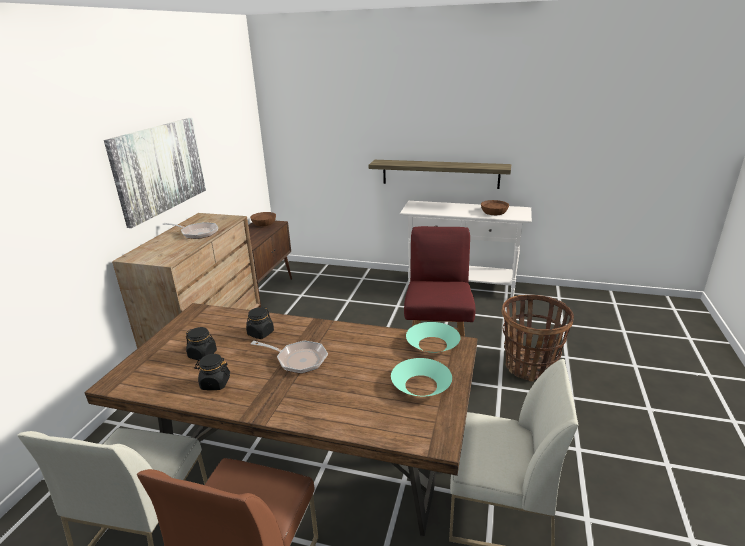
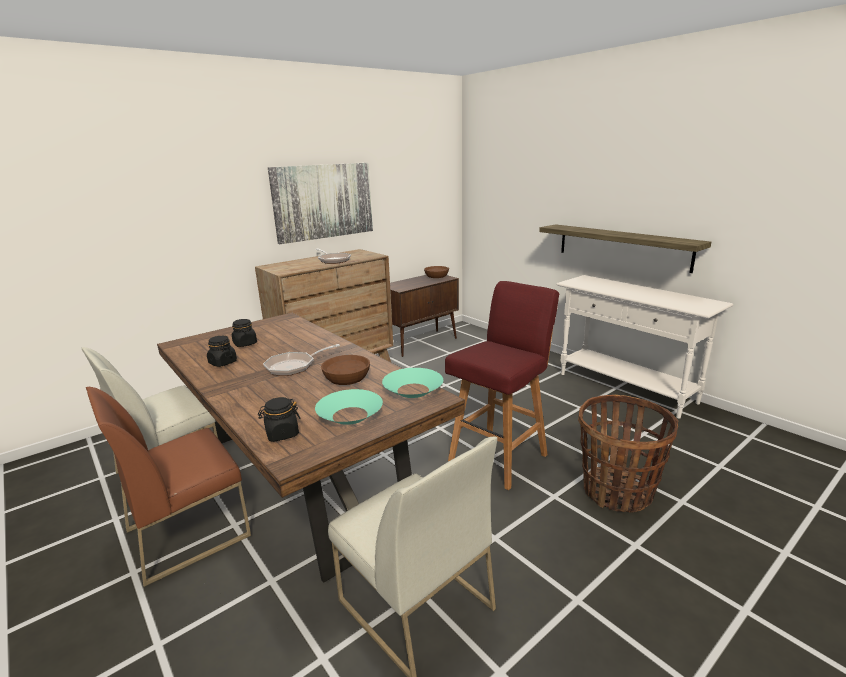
camera: 35 degrees right, 5 degrees down
(260, 333) = (300, 342): black jar -> black jar (282, 434)
(298, 360) = (294, 366): frying pan -> frying pan turned 90 degrees clockwise
(494, 212) = (669, 300): brown bowl -> brown bowl (346, 378)

